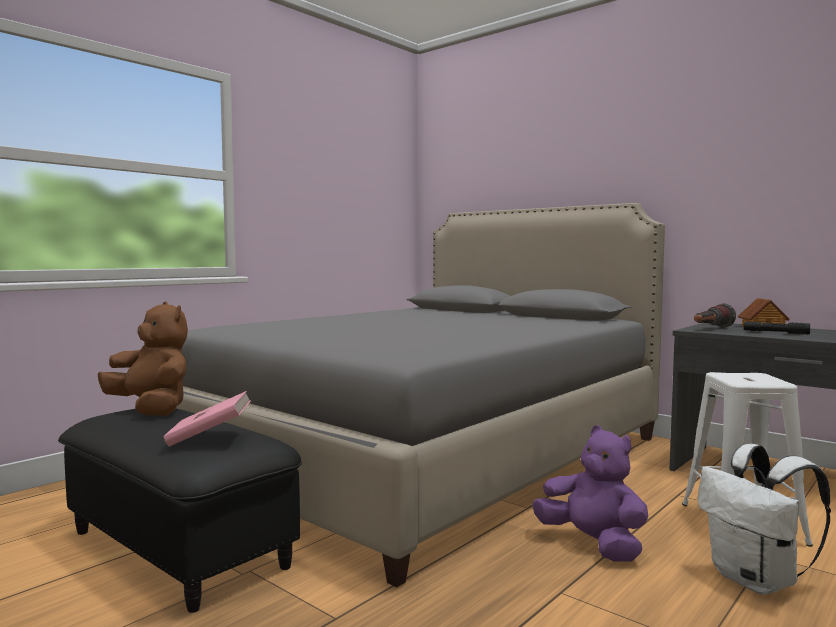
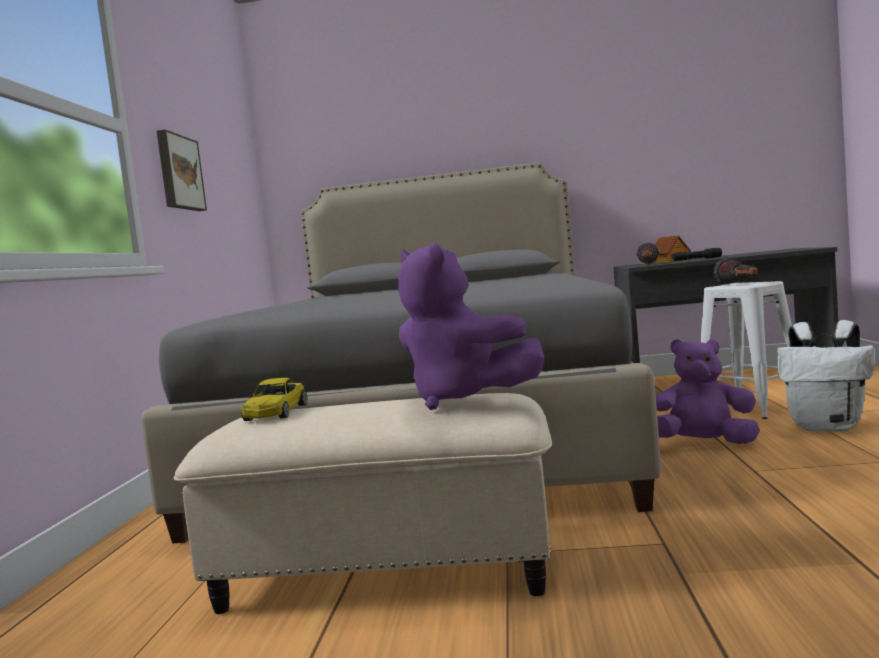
camera: 35 degrees left, 0 degrees up
(151, 410) = (277, 412): brown plush toy -> yellow toy car
(180, 548) = (388, 571): black ottoman -> beige ottoman
(209, 437) = (462, 399): pink book -> purple plush toy
(294, 204) = (178, 173): none -> picture
(744, 377) = (739, 284): none -> flashlight

